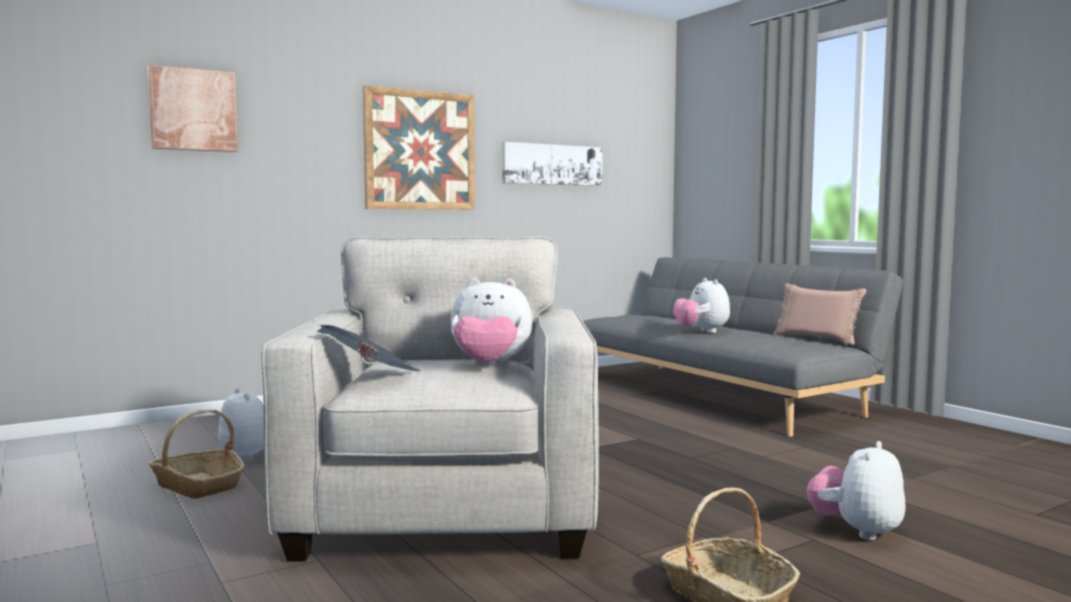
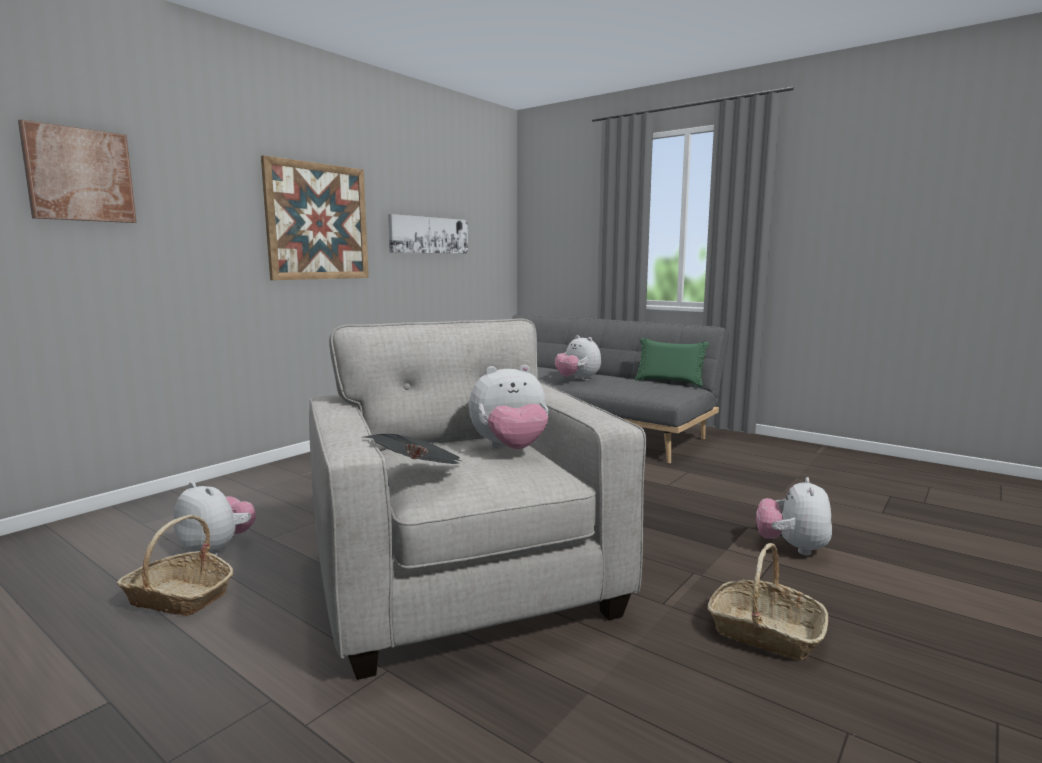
camera: 20 degrees left, 5 degrees up
(816, 340) = (669, 382): beige pillow -> green pillow

